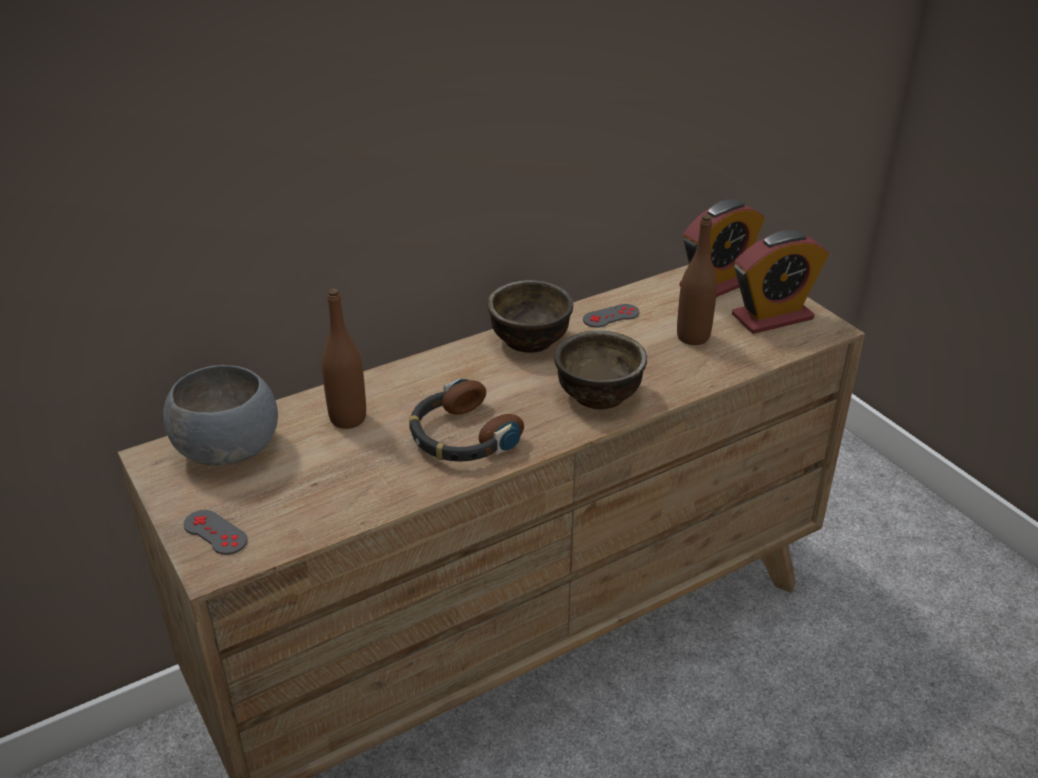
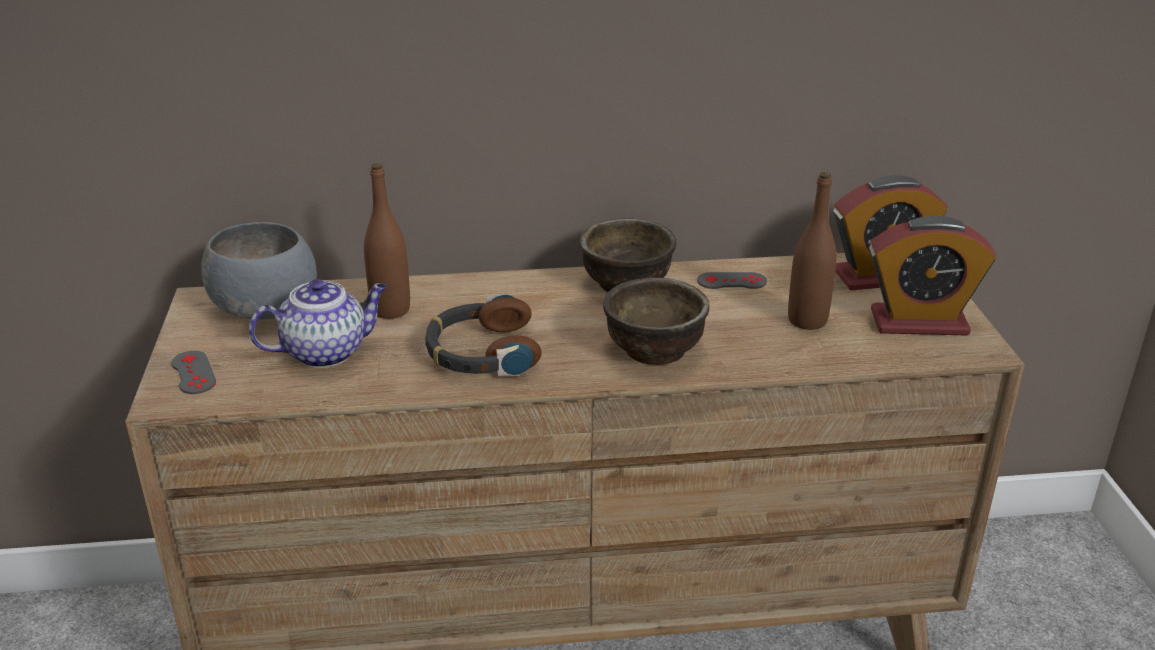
camera: 25 degrees right, 5 degrees down
(324, 475) = (327, 352): none -> teapot

